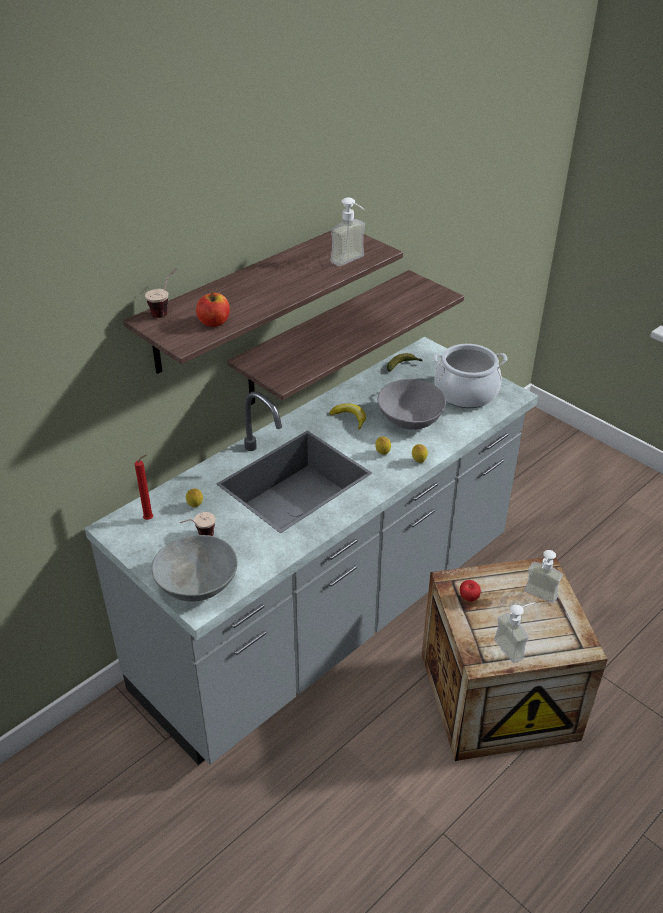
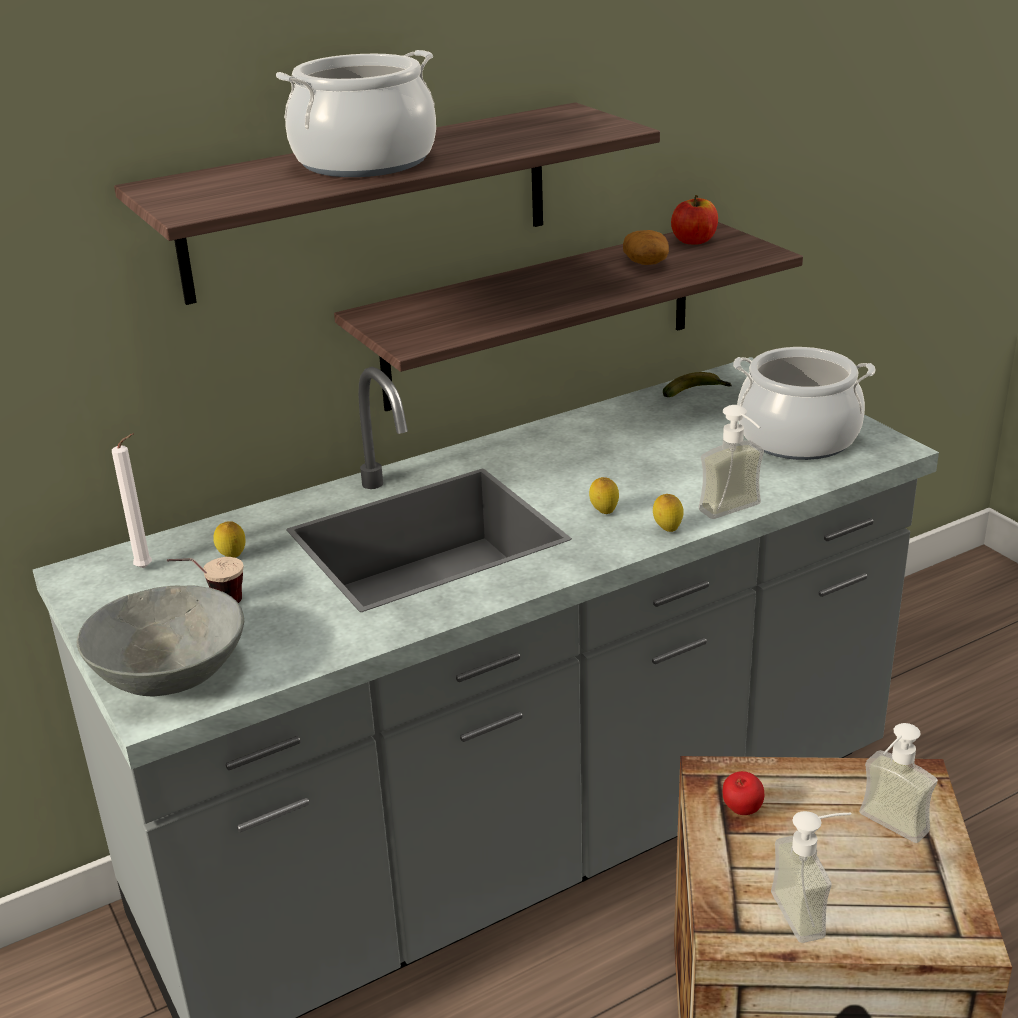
camera: 15 degrees right, 10 degrees down
(150, 519) = (147, 568): red candle -> white candle
(166, 310) = (193, 177): cup -> none
(214, 322) = (261, 192): apple -> apple (694, 241)
(256, 290) = (365, 162): none -> cooking pot
(350, 418) = (567, 457): banana -> none
(352, 262) = (559, 138): soap dispenser -> soap dispenser (737, 513)
(384, 308) = (646, 263): none -> potato
(409, 419) = (676, 467): grey bowl -> none

